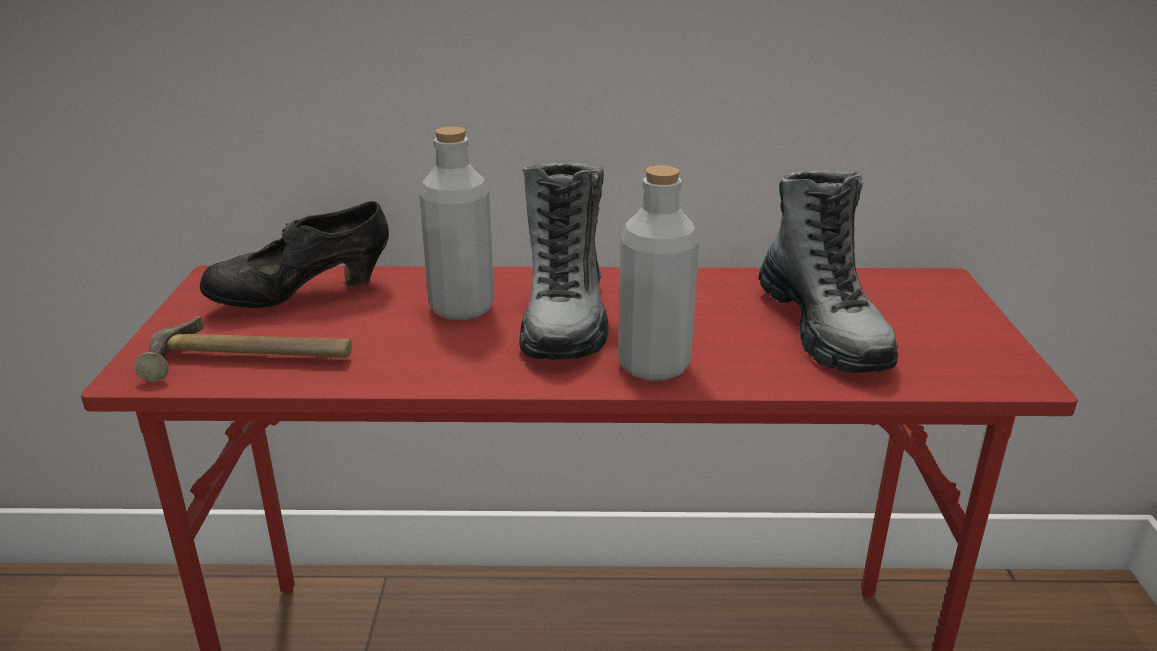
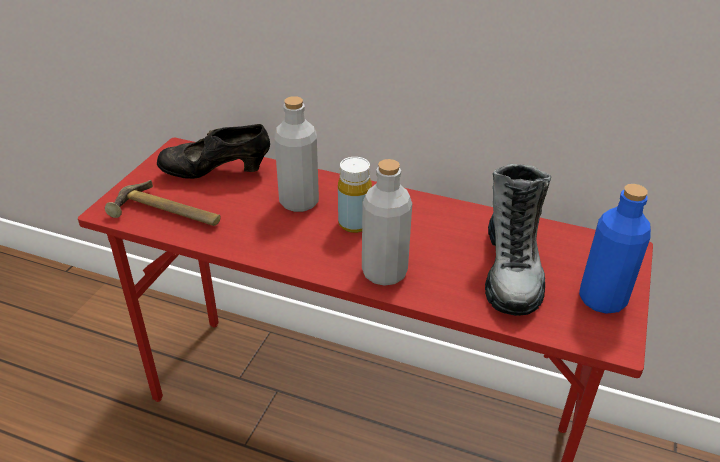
camera: 20 degrees right, 10 degrees up
(565, 318) = (354, 224): boot -> yellow bottle
(961, 336) = (602, 299): none -> blue bottle

